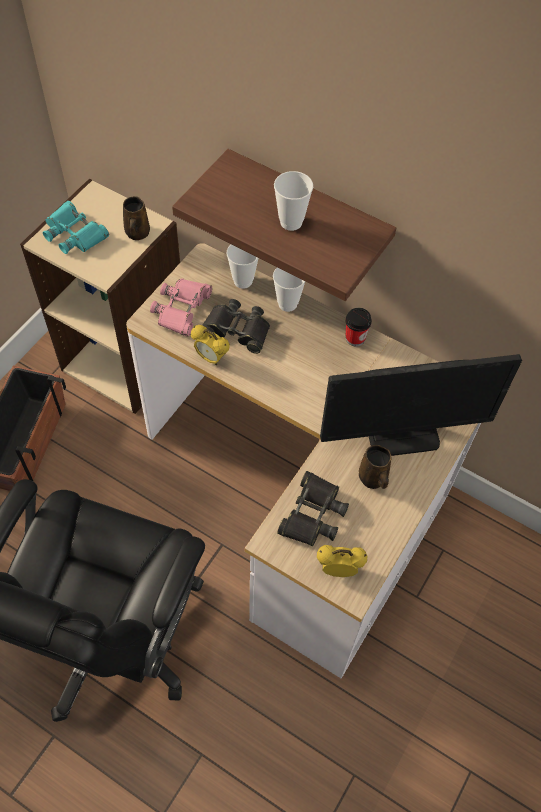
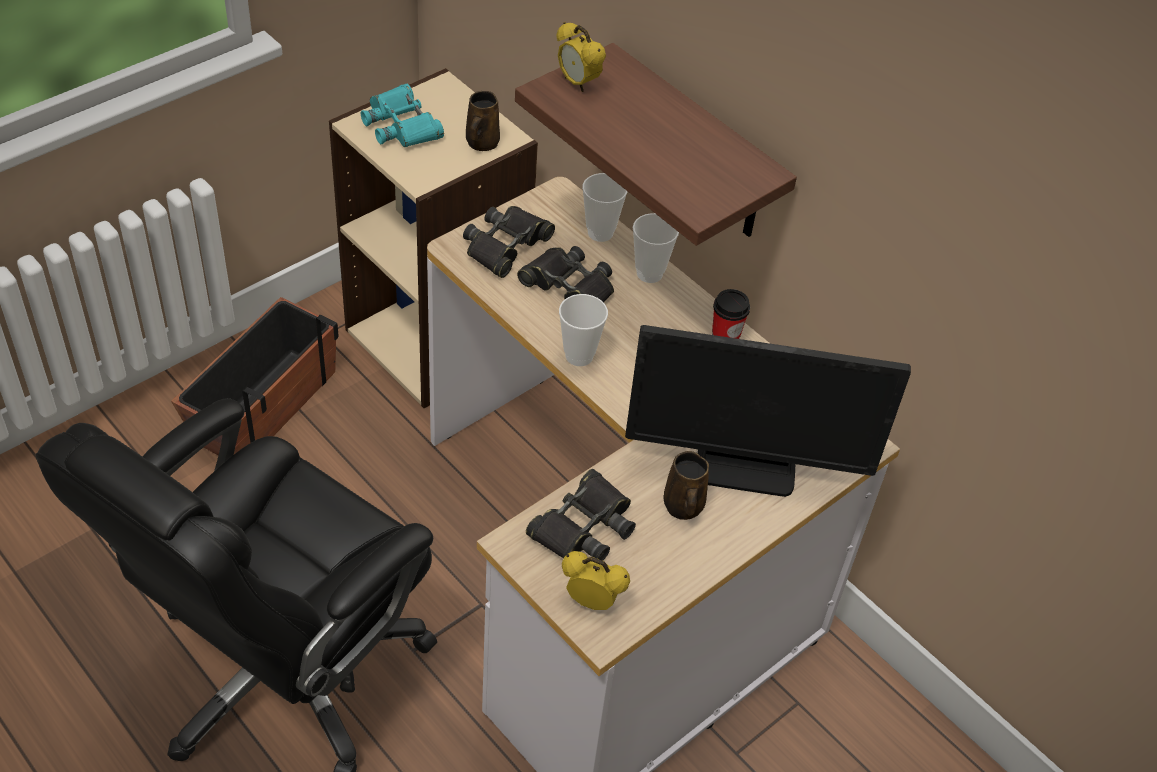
camera: 15 degrees right, 10 degrees down
(181, 309) = (506, 245): pink binoculars -> black binoculars
(211, 358) = (521, 311): alarm clock -> alarm clock (578, 83)
(291, 222) = (659, 139): cup -> cup (579, 356)

